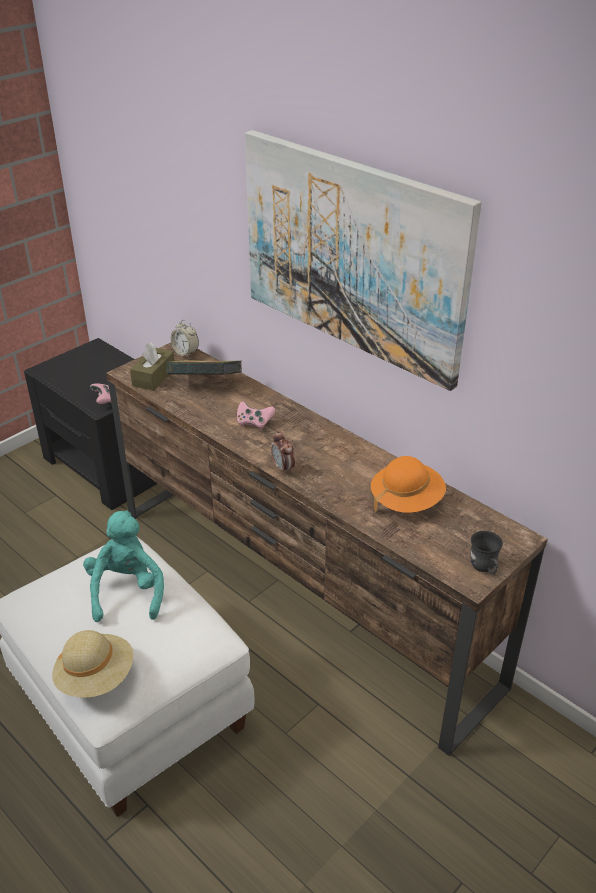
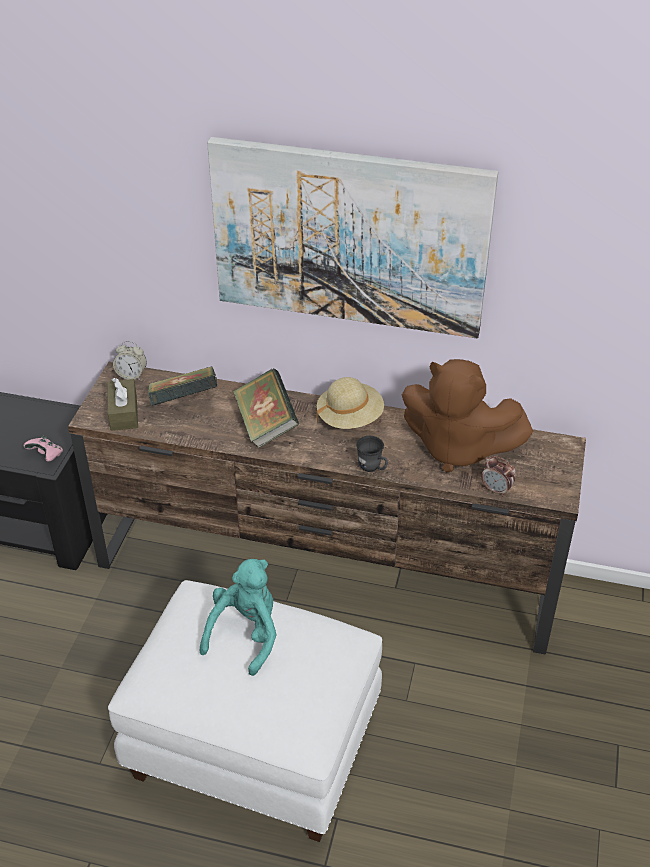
camera: 30 degrees left, 5 degrees up
(96, 677) = (284, 721): beige hat -> beige hat (350, 418)
(127, 591) = (245, 634): turquoise plush toy -> turquoise plush toy turned 60 degrees clockwise
(254, 423) = (266, 425): pink game controller -> book
(283, 468) = (331, 459): alarm clock -> alarm clock (496, 490)
(406, 500) = (457, 448): orange hat -> brown plush toy
(484, 569) = (561, 483): grey mug -> grey mug (372, 468)

